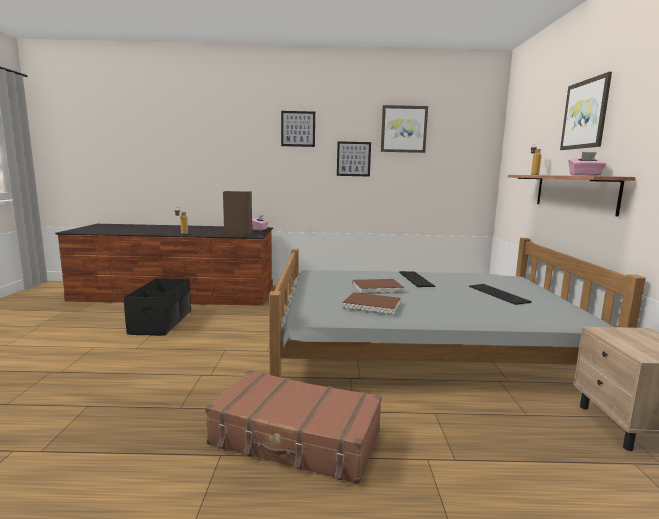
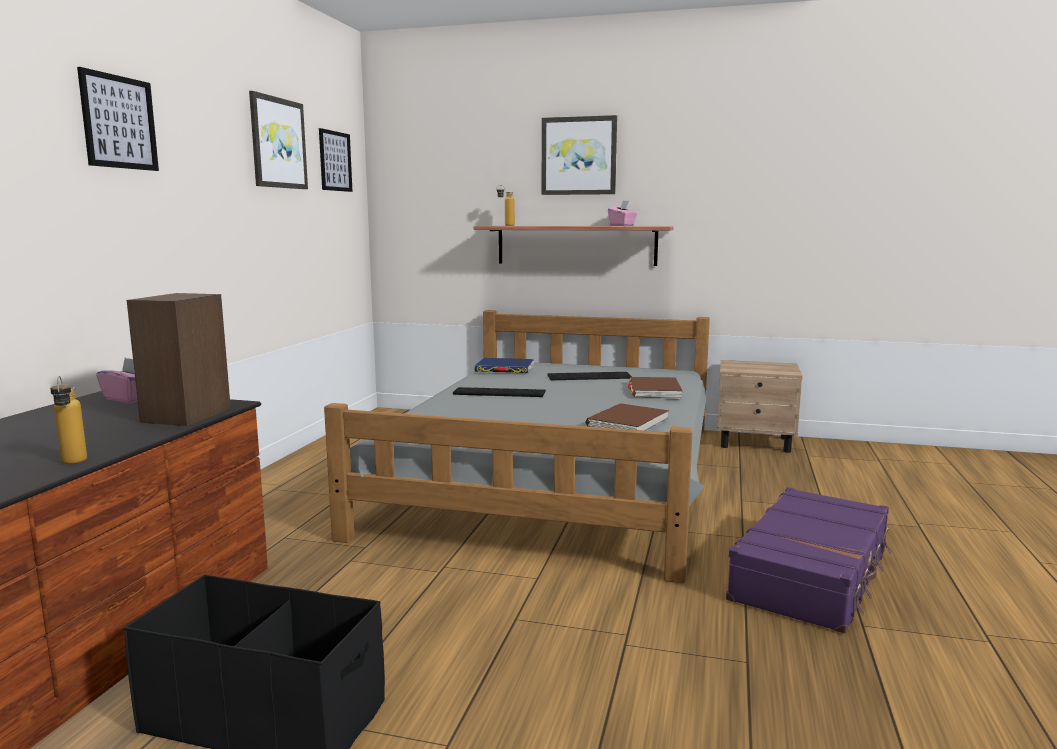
camera: 75 degrees left, 0 degrees up
(296, 439) = (812, 575): brown suitcase -> purple suitcase
(353, 159) = (221, 201): picture -> picture (335, 161)
(377, 289) = (541, 413): brown book -> brown book (654, 391)
(484, 276) = (504, 369): none -> blue book

